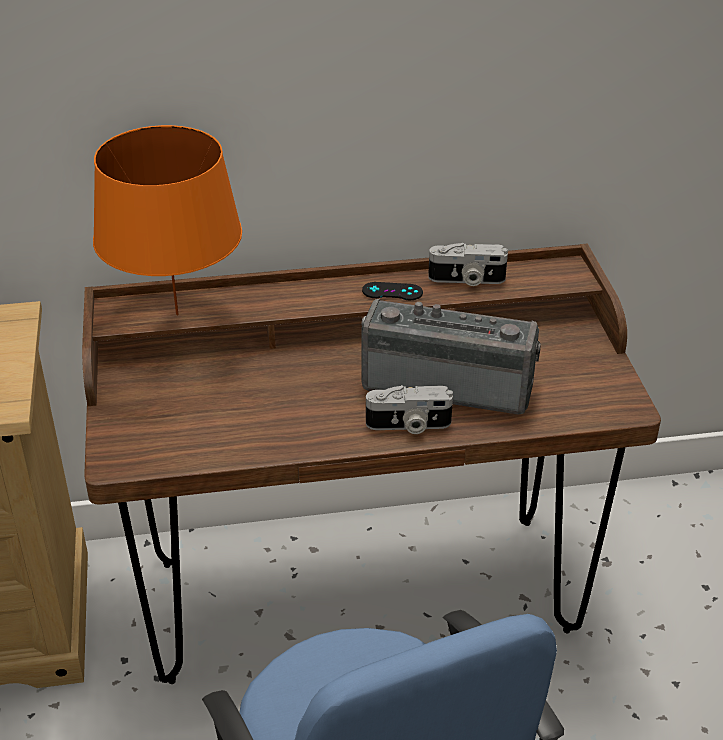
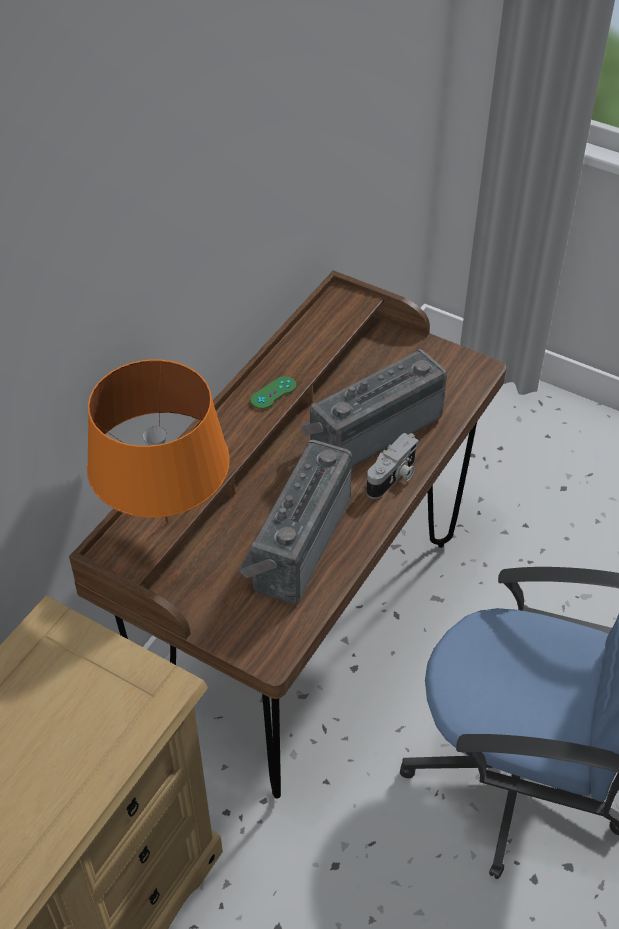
camera: 50 degrees left, 10 degrees up
(261, 407) = (295, 541): none -> radio
(392, 291) = (273, 393): black game controller -> green game controller
(466, 280) = (302, 350): camera -> none

